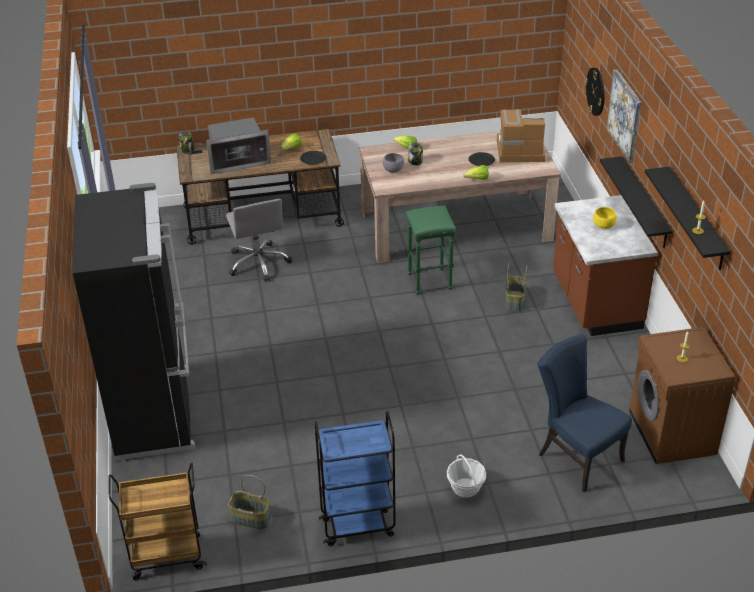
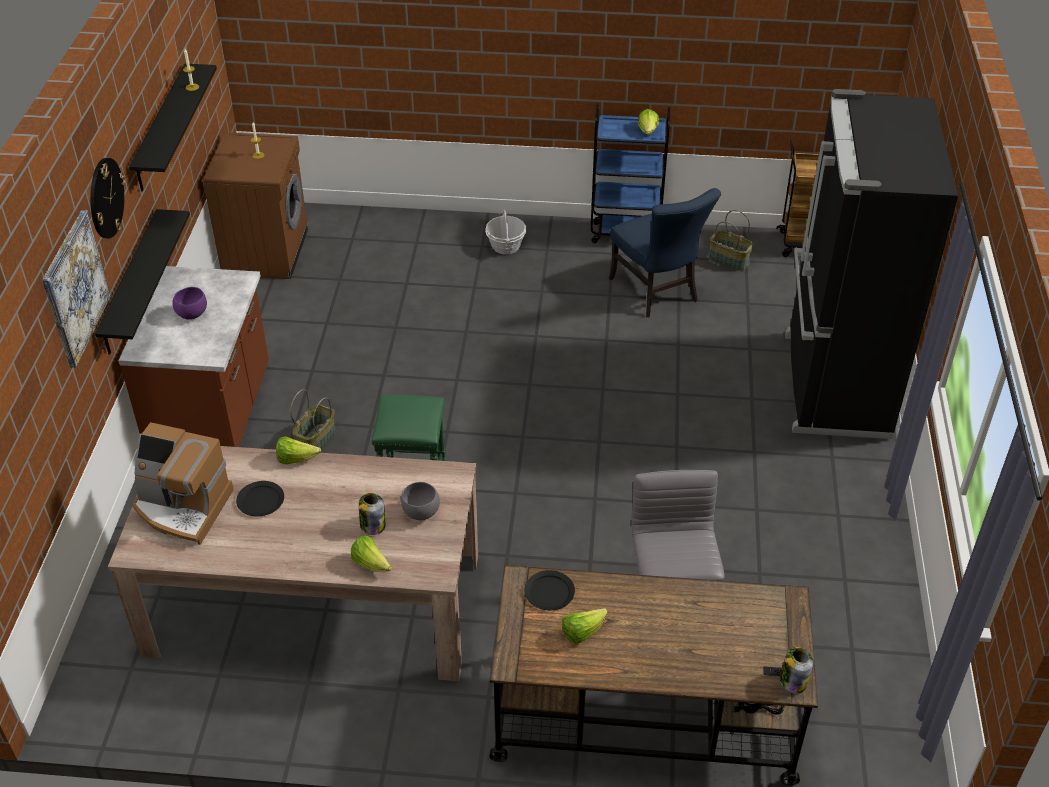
camera: 165 degrees left, 5 degrees up
(238, 161) = (694, 622): microwave -> none
(337, 442) = (648, 130): none -> lettuce
(576, 456) = (379, 251): blue chair -> blue chair (657, 292)
(596, 91) = (34, 403): wall clock -> wall clock (106, 198)
(604, 226) = (191, 314): yellow bowl -> purple bowl

